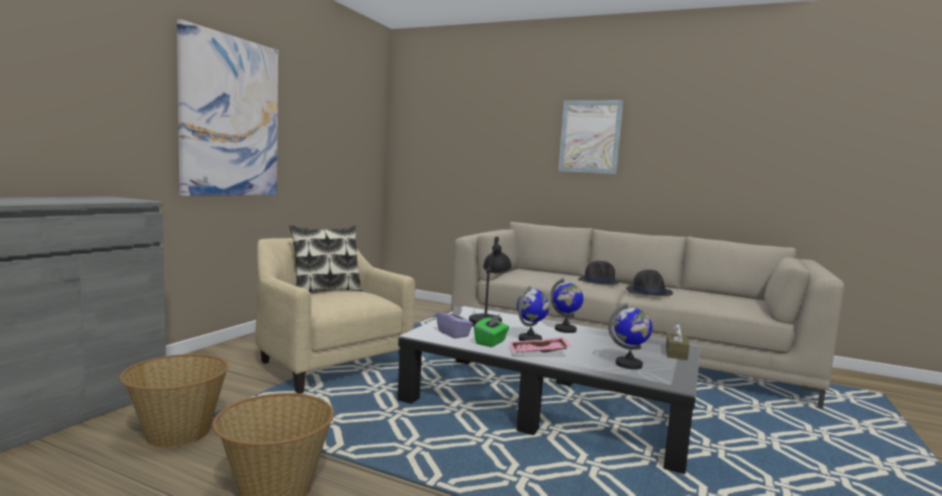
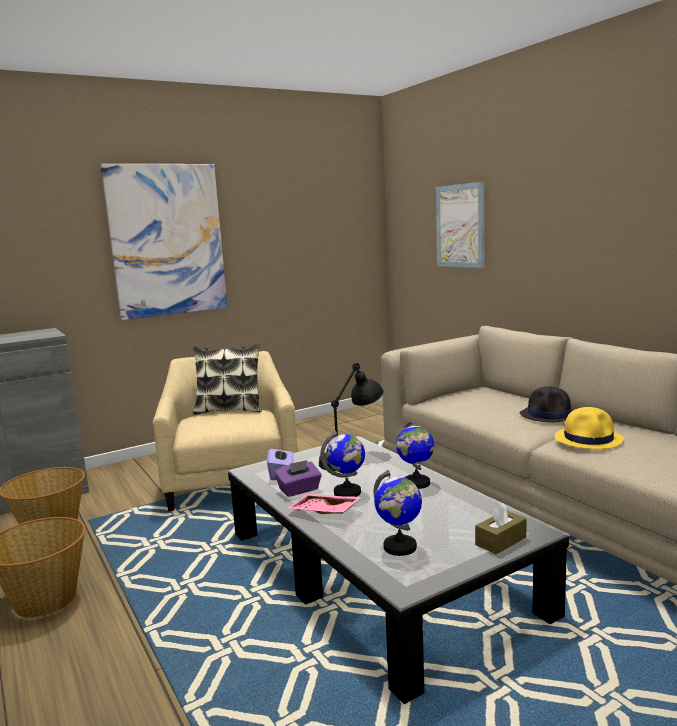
camera: 35 degrees right, 5 degrees up
(491, 342) = (299, 490): green tissue box -> purple tissue box
(590, 136) = (583, 205): picture -> picture (460, 226)
(649, 292) = (589, 439): black hat -> yellow hat

